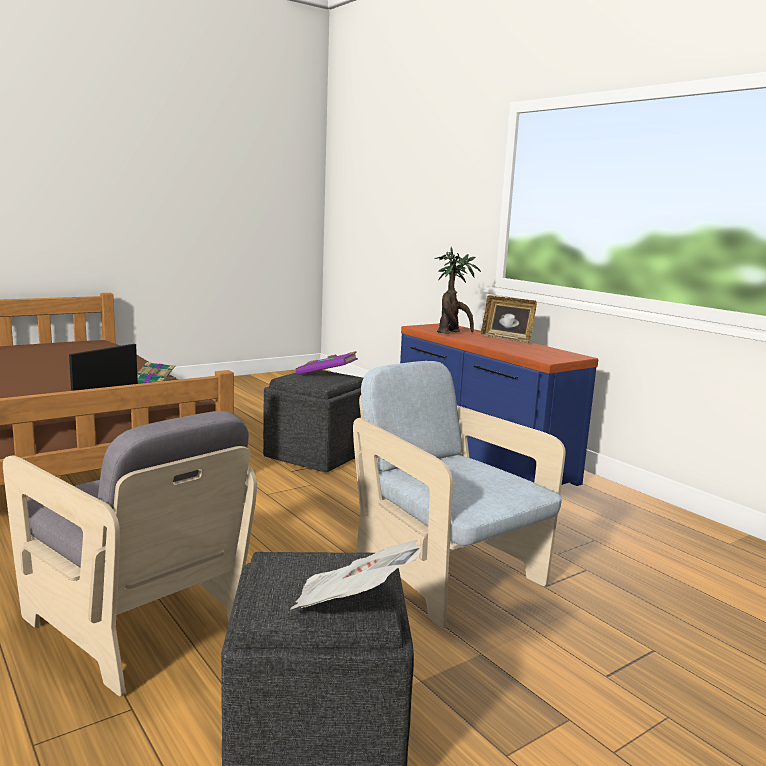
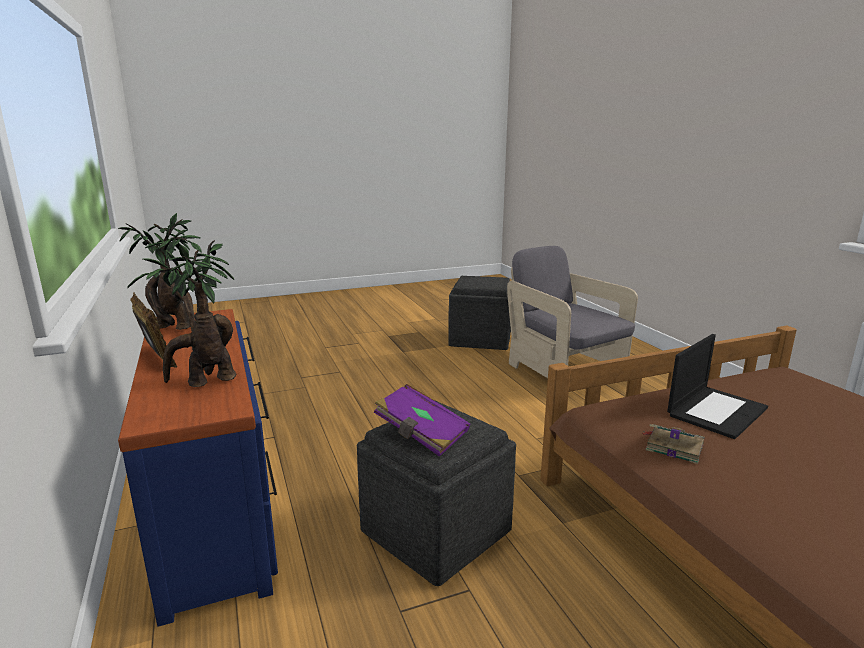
camera: 165 degrees left, 5 degrees up
(352, 605) = (473, 277): newspaper -> none
(446, 573) = (390, 381): beige armchair -> none
(546, 351) = (177, 329): none -> potted plant

